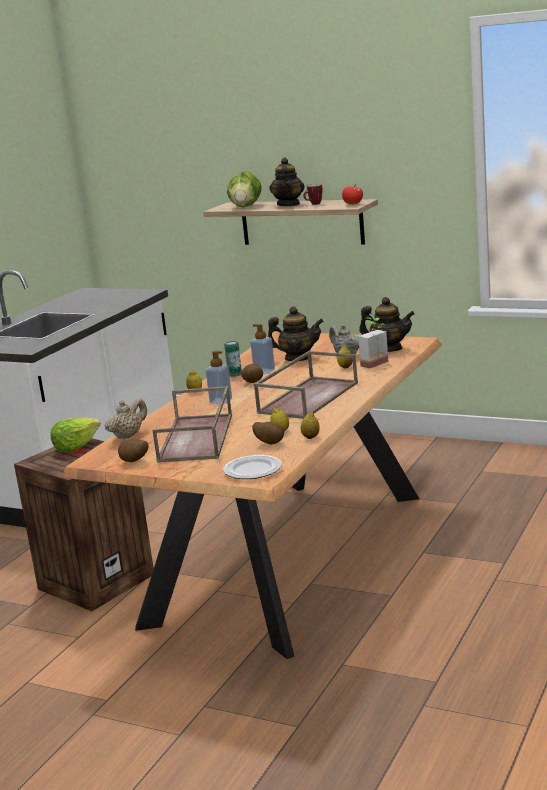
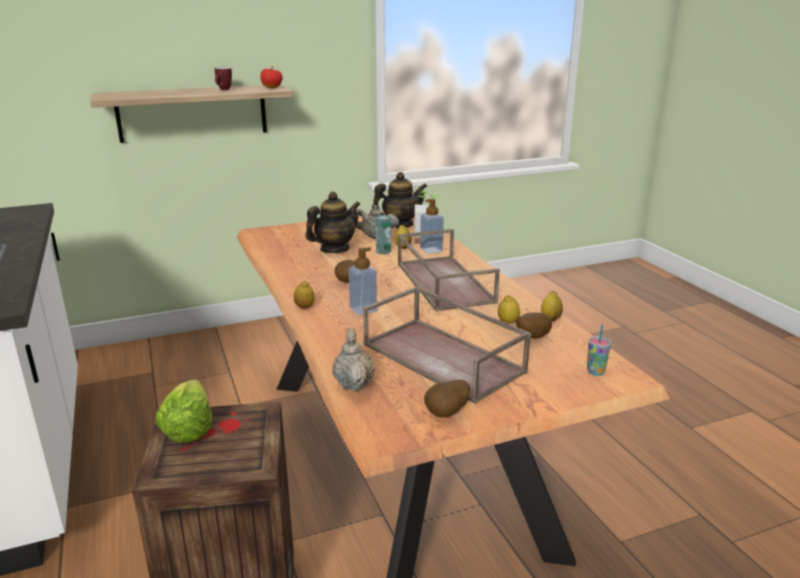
camera: 50 degrees left, 5 degrees up
(234, 374) = (305, 278): can -> can (383, 251)
(245, 206) = (138, 94): lettuce -> none
(253, 470) = (595, 372): plate -> cup
(264, 371) = (331, 268): soap dispenser -> soap dispenser (431, 250)
(289, 204) = (191, 91): teapot -> none

